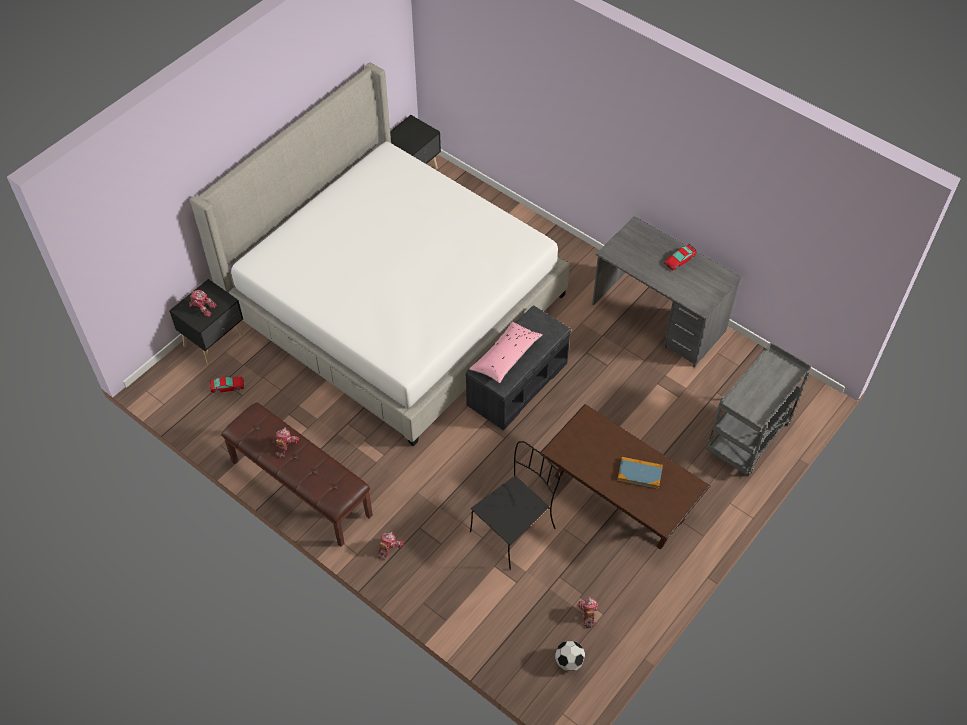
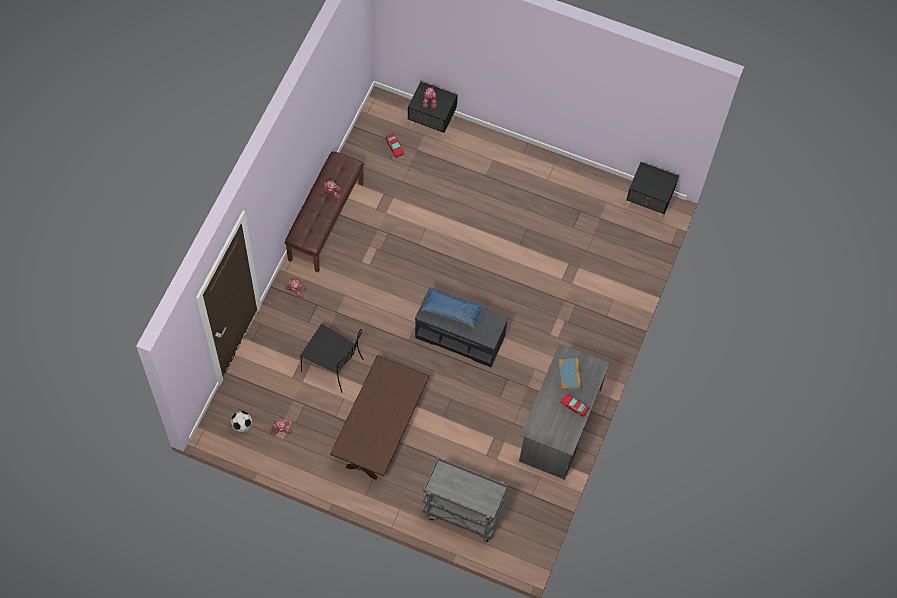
camera: 70 degrees right, 10 degrees up
(395, 303) = (507, 231): bed -> none
(506, 357) = (452, 310): pink pillow -> blue pillow
(639, 473) = (379, 425): book -> book (569, 374)

